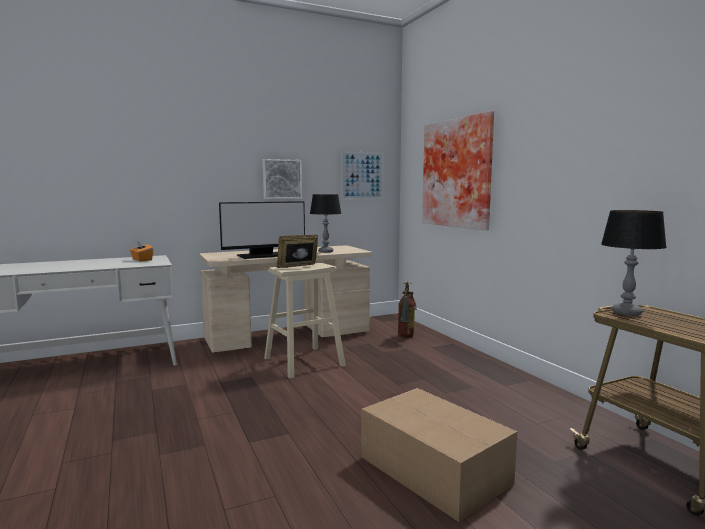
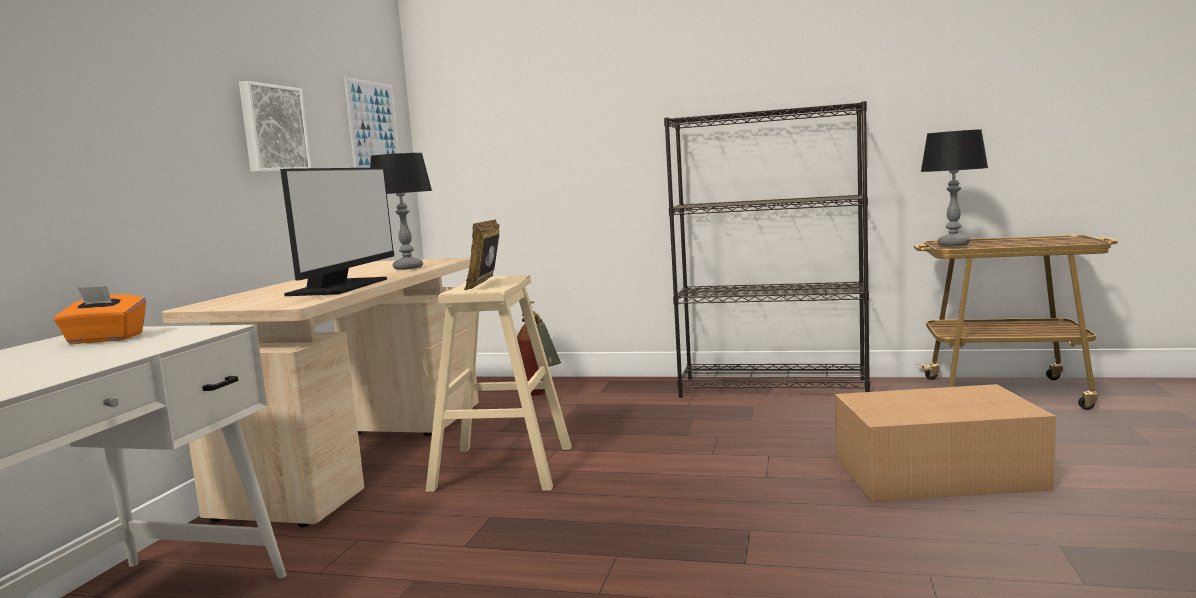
camera: 50 degrees left, 0 degrees up
(458, 173) = (576, 115): picture -> none
(516, 384) = (774, 388): none -> black bookcase

